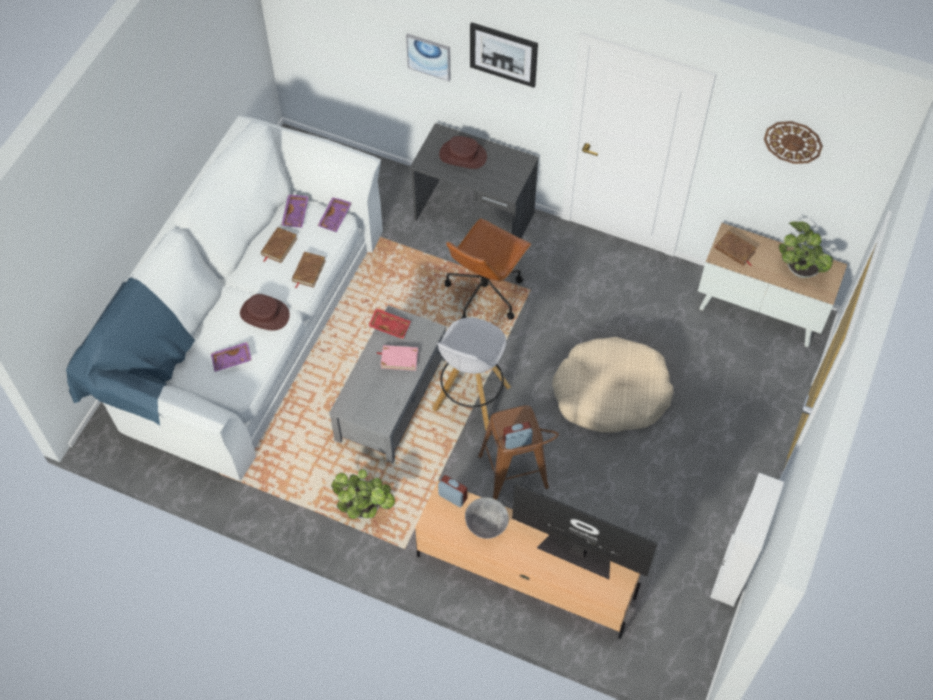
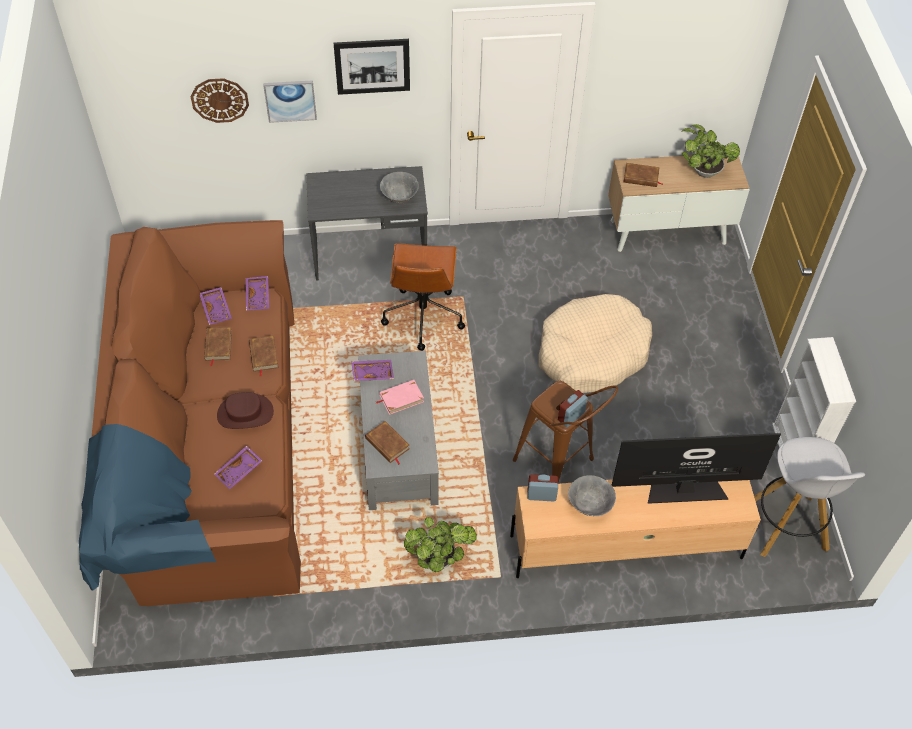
camera: 30 degrees left, 5 degrees down
(245, 325) = (210, 444): white sofa -> brown sofa
(363, 392) = (387, 444): none -> brown book
(390, 326) = (372, 373): red tray -> purple tray
(463, 155) = (352, 191): brown hat -> none
(471, 399) = (472, 414): white stool -> white stool (787, 527)
(499, 179) = (399, 198): none -> grey bowl
(793, 141) = (676, 45): wall clock -> wall clock (220, 100)

